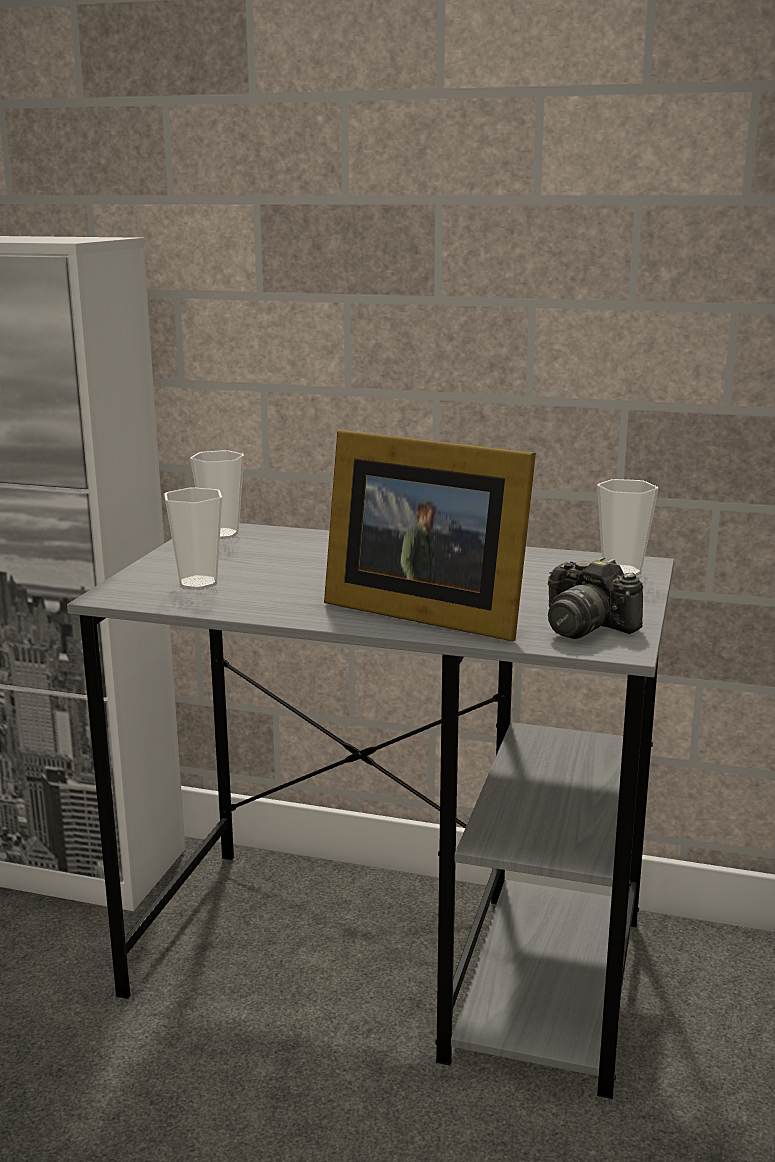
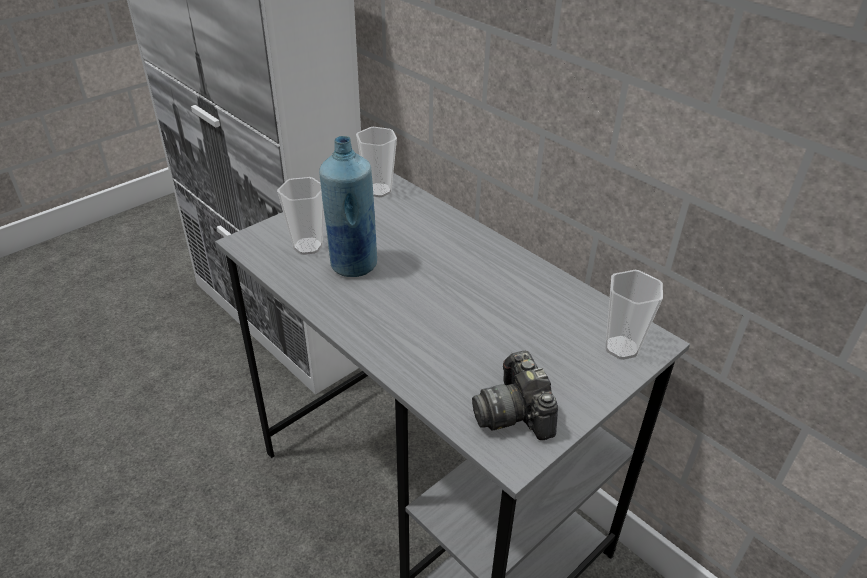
camera: 30 degrees right, 20 degrees up
(274, 584) = (353, 265): none -> blue bottle
(422, 611) = (415, 340): picture frame -> none

